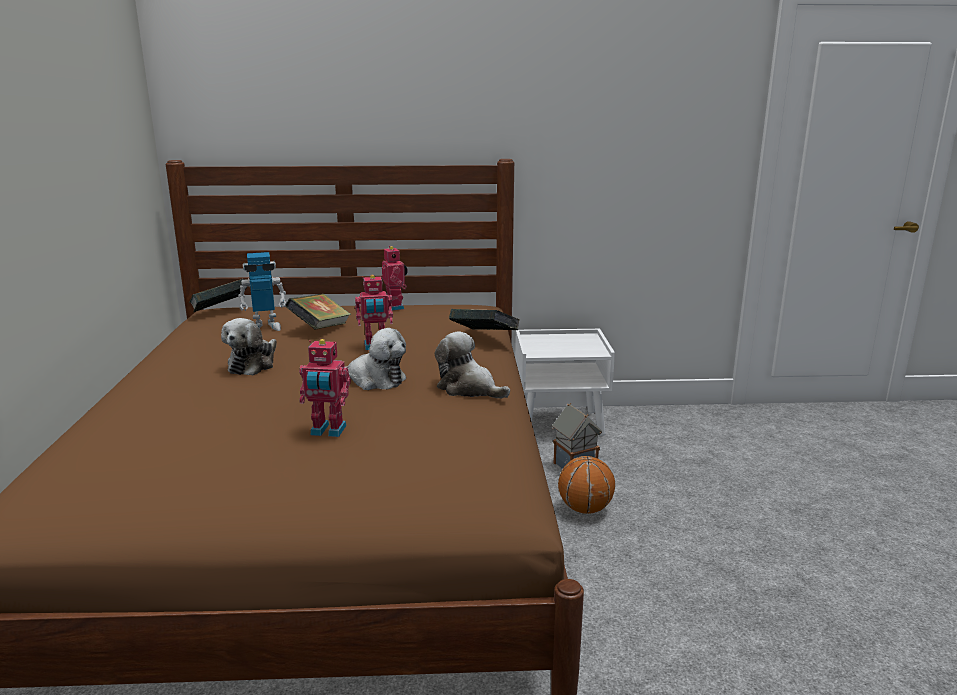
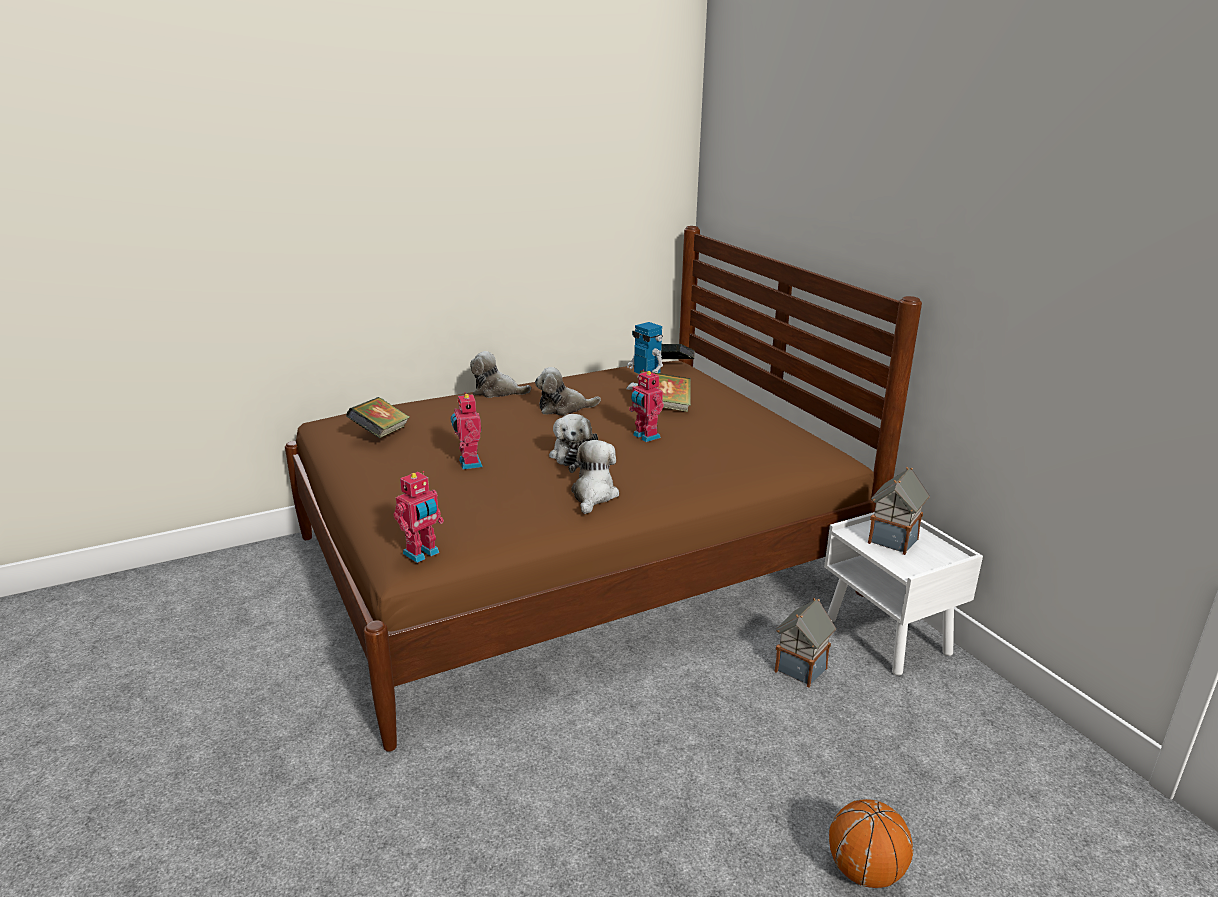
camera: 65 degrees right, 5 degrees up
(139, 388) = (497, 392): none -> plush toy
(395, 307) = (764, 419): toy robot -> toy robot (422, 554)
(484, 338) = (727, 475): book -> book (380, 434)
(555, 345) = (893, 540): none -> toy house
(585, 509) = (719, 695): basketball -> basketball (865, 871)

